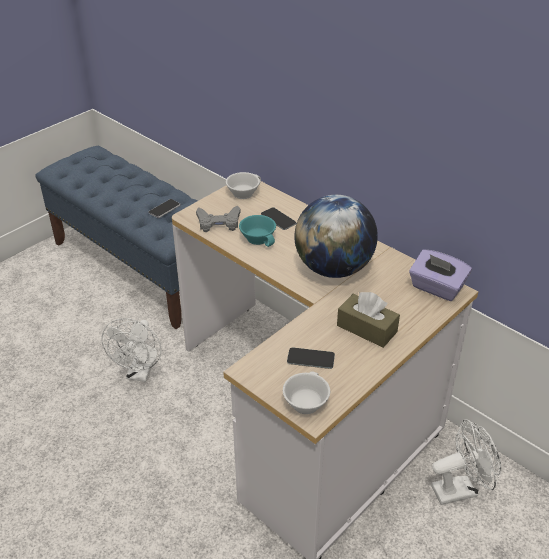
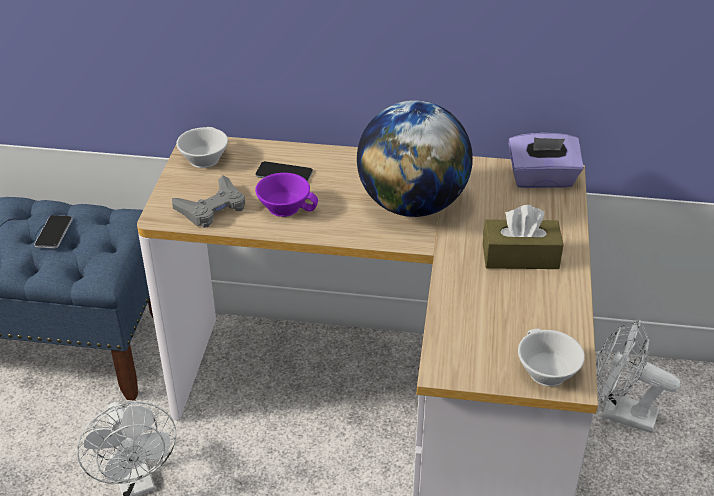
camera: 35 degrees left, 0 degrees up
(259, 238) = (286, 206): turquoise cup -> purple cup
(310, 358) = (498, 319): phone -> none
(460, 489) = (619, 413): white fan -> white fan turned 105 degrees counterclockwise

